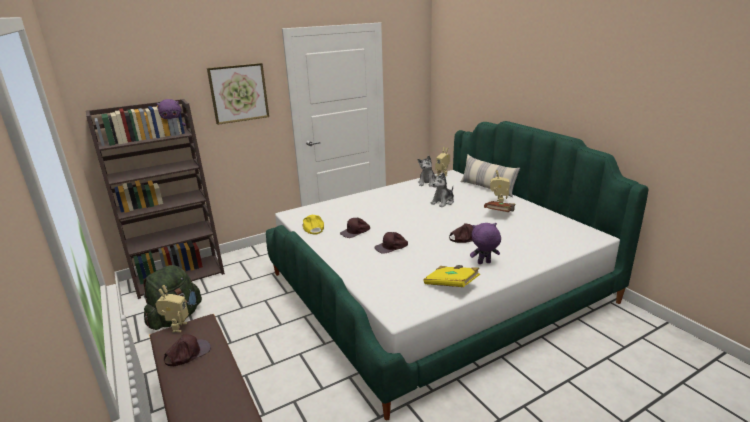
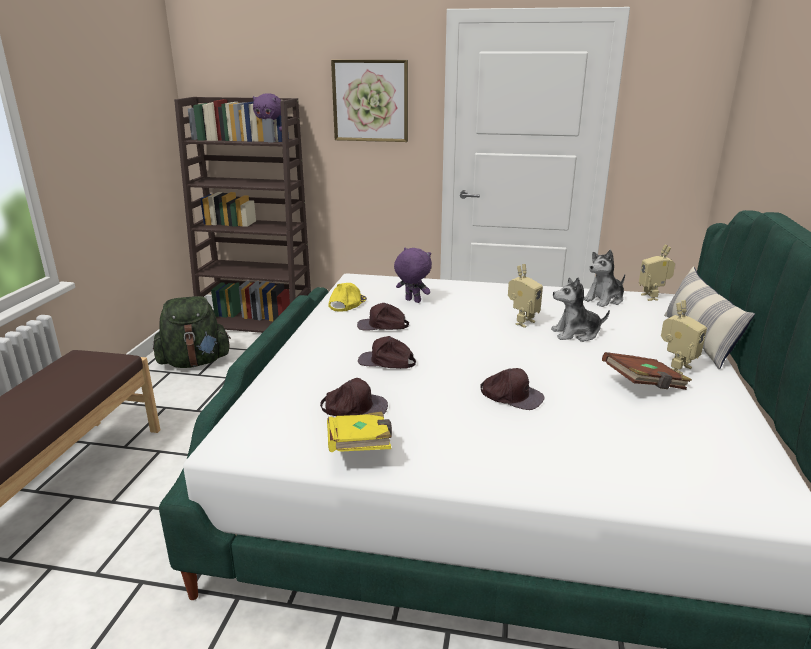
camera: 40 degrees right, 0 degrees up
(176, 327) = (93, 354): toy robot -> toy robot (522, 322)
(187, 353) = (56, 382): brown cap -> brown cap (354, 407)
(484, 263) = (466, 444): purple plush toy -> purple plush toy (412, 301)

